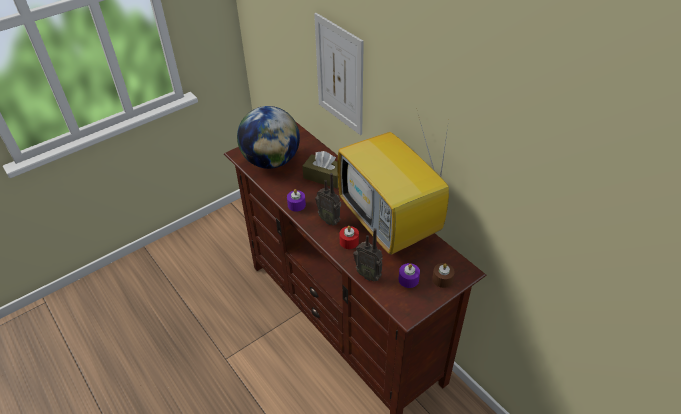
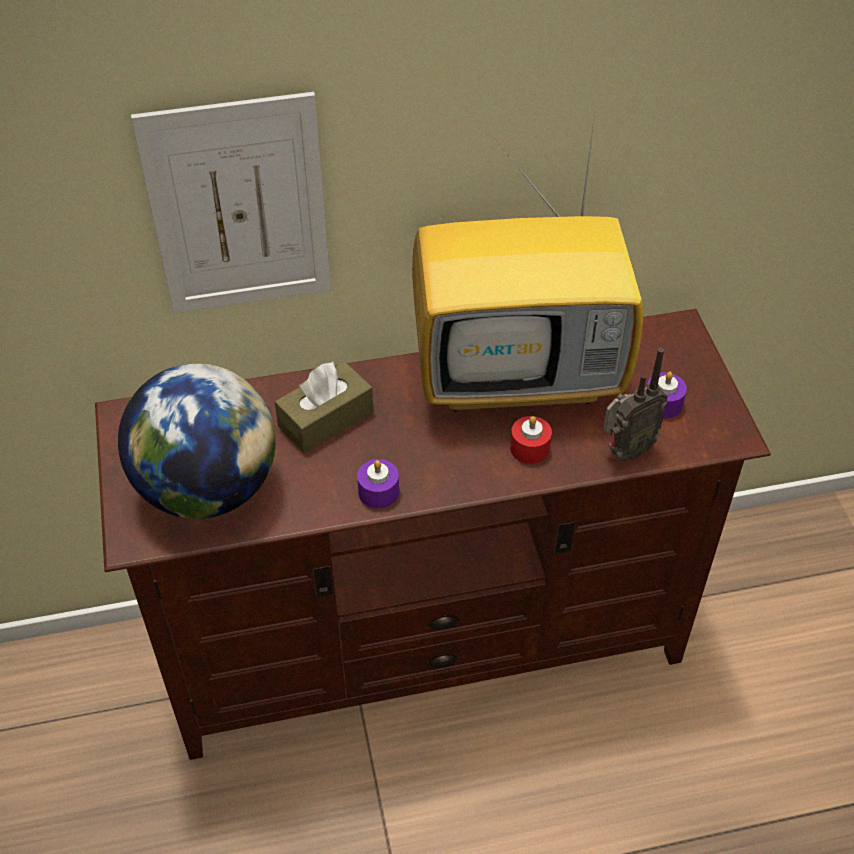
camera: 65 degrees left, 5 degrees up
(330, 220) = (455, 455): radio -> none
(442, 279) = (683, 362): brown candle -> none

